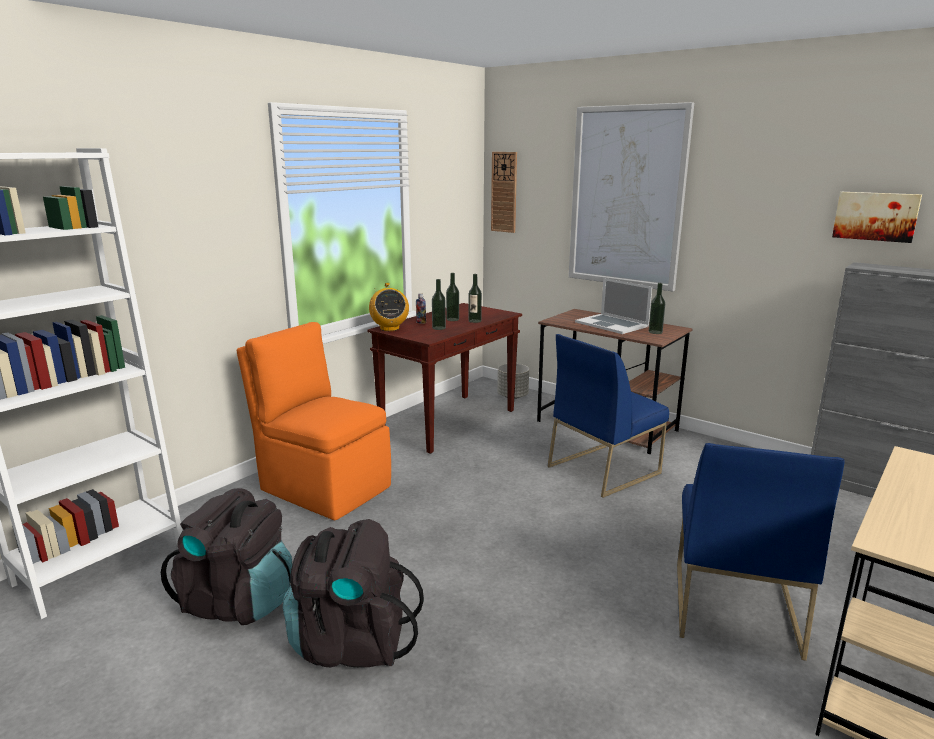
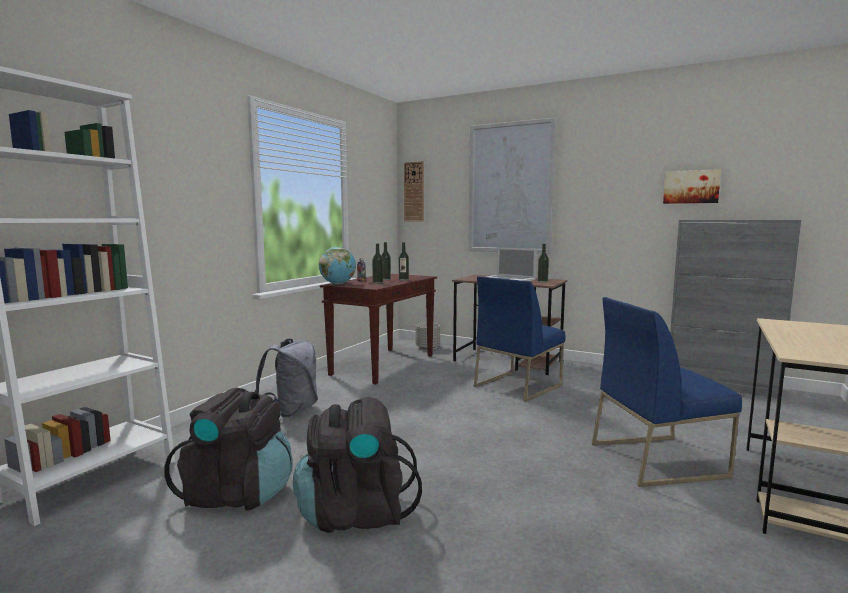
camera: 10 degrees left, 10 degrees down
(323, 487) = (291, 410): orange chair -> grey backpack
(389, 328) = (338, 284): radio -> globe
(733, 606) = (657, 459): blue chair -> blue chair turned 75 degrees clockwise

